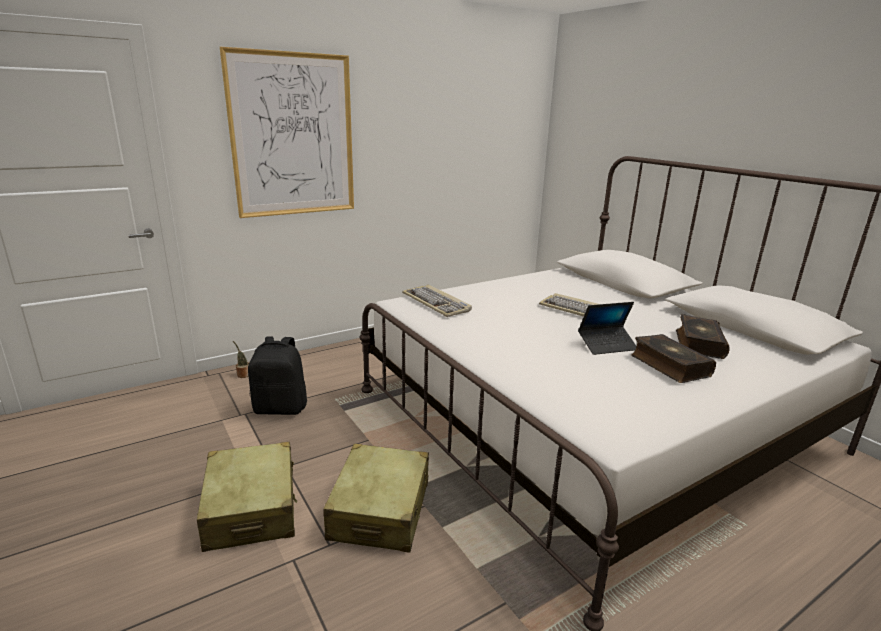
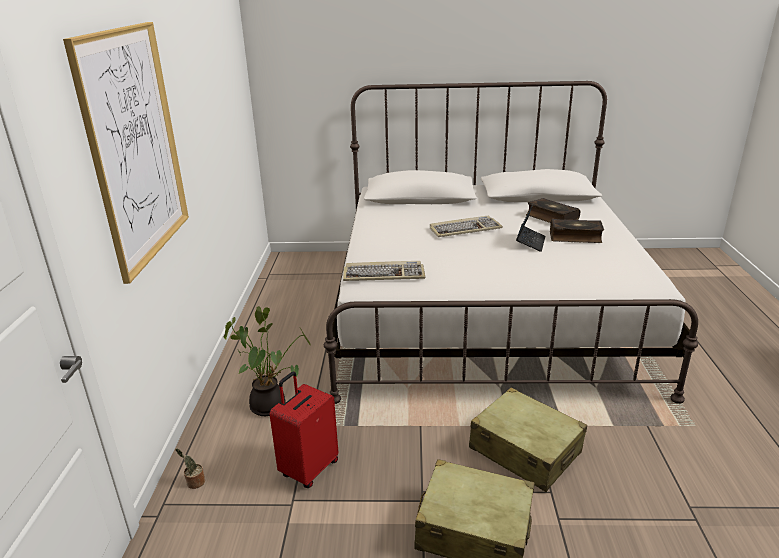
camera: 55 degrees left, 5 degrees up
(281, 408) = (308, 469): black backpack -> red suitcase
(340, 370) = (271, 405): none -> potted plant

